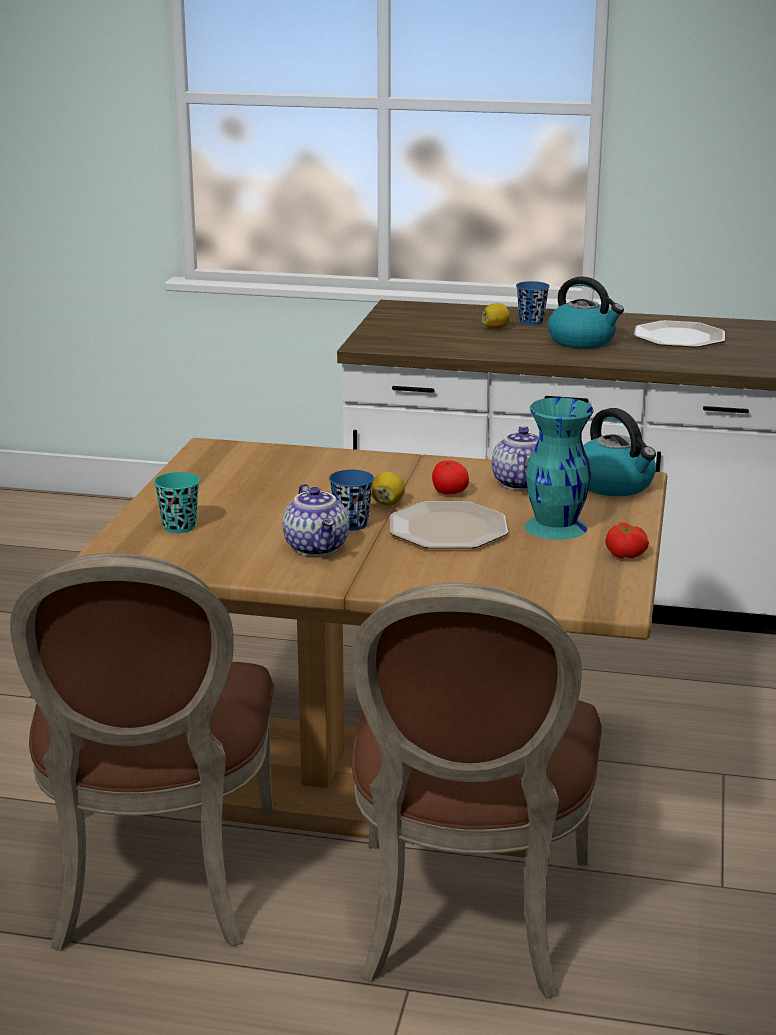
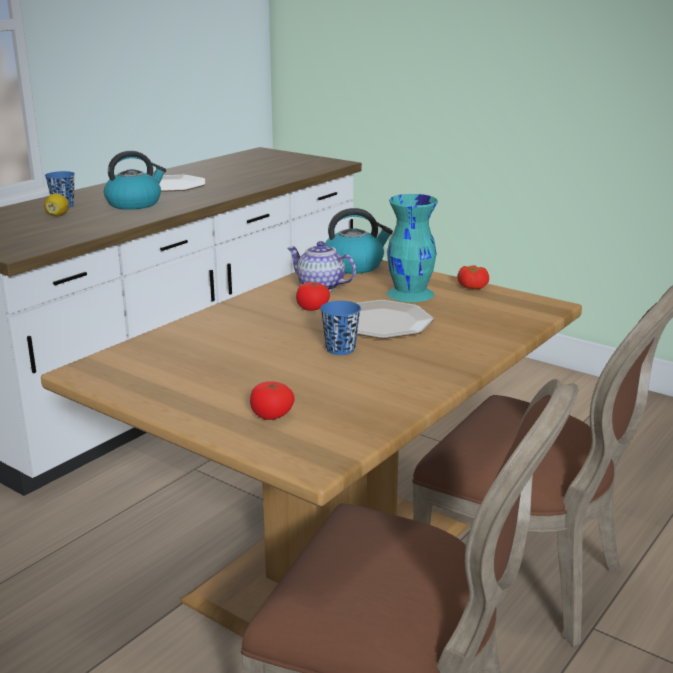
camera: 65 degrees left, 0 degrees up
(179, 527) = (272, 416): turquoise cup -> tomato
(318, 548) = (377, 369): teapot -> none
(387, 503) = (311, 330): lemon -> none

